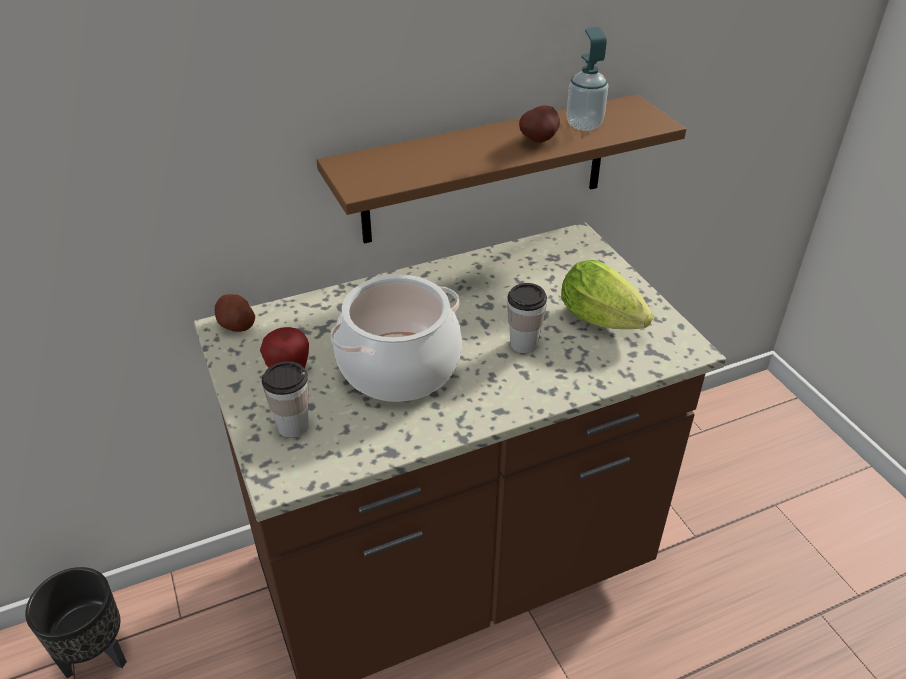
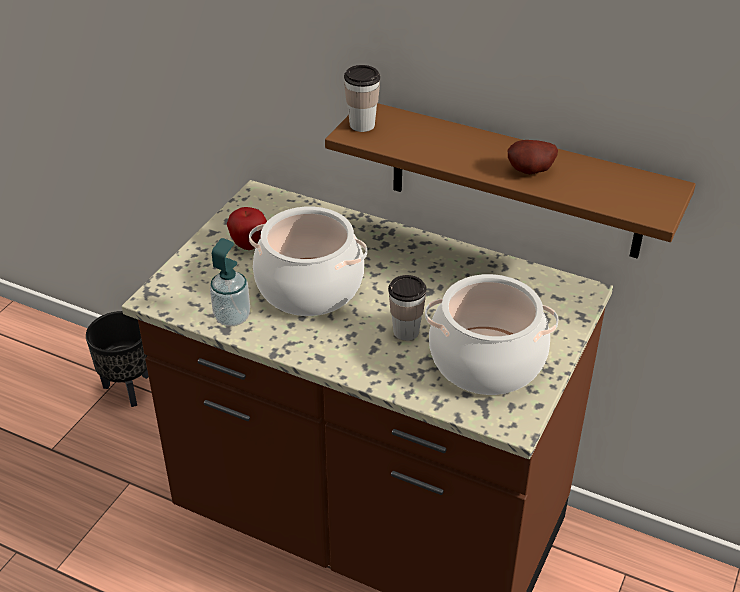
camera: 50 degrees right, 0 degrees up
(236, 325) = (266, 197): potato -> none
(293, 426) = (203, 276): cup -> cup (362, 125)
(584, 124) = (591, 180): soap dispenser -> soap dispenser (232, 317)
(605, 322) = (487, 360): lettuce -> cooking pot

